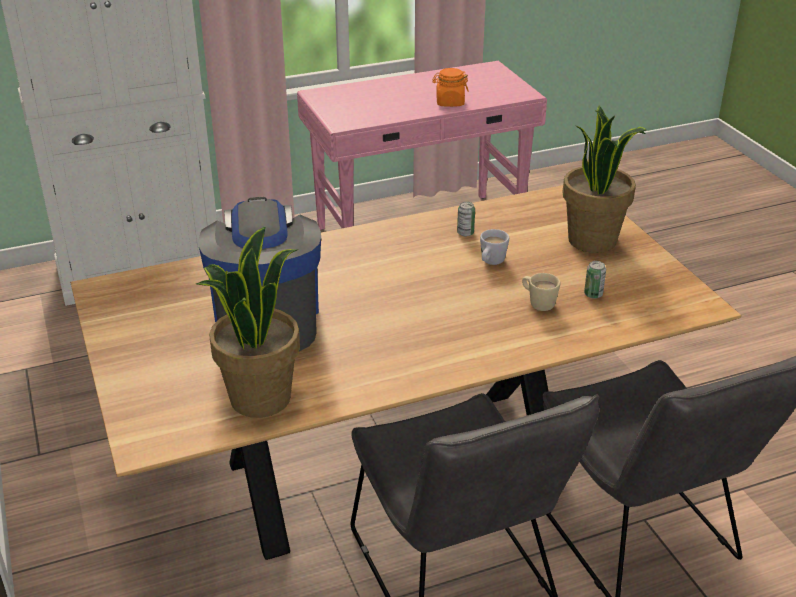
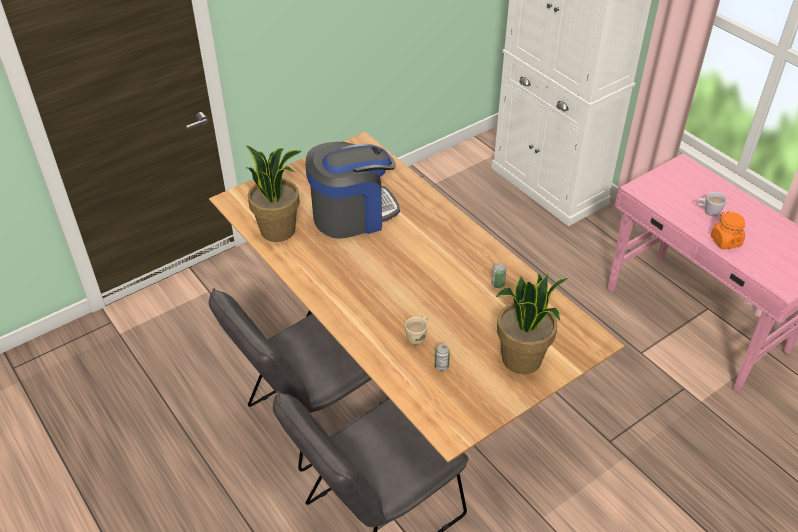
camera: 75 degrees right, 10 degrees up
(491, 262) = (462, 304): white mug -> white mug (707, 211)

